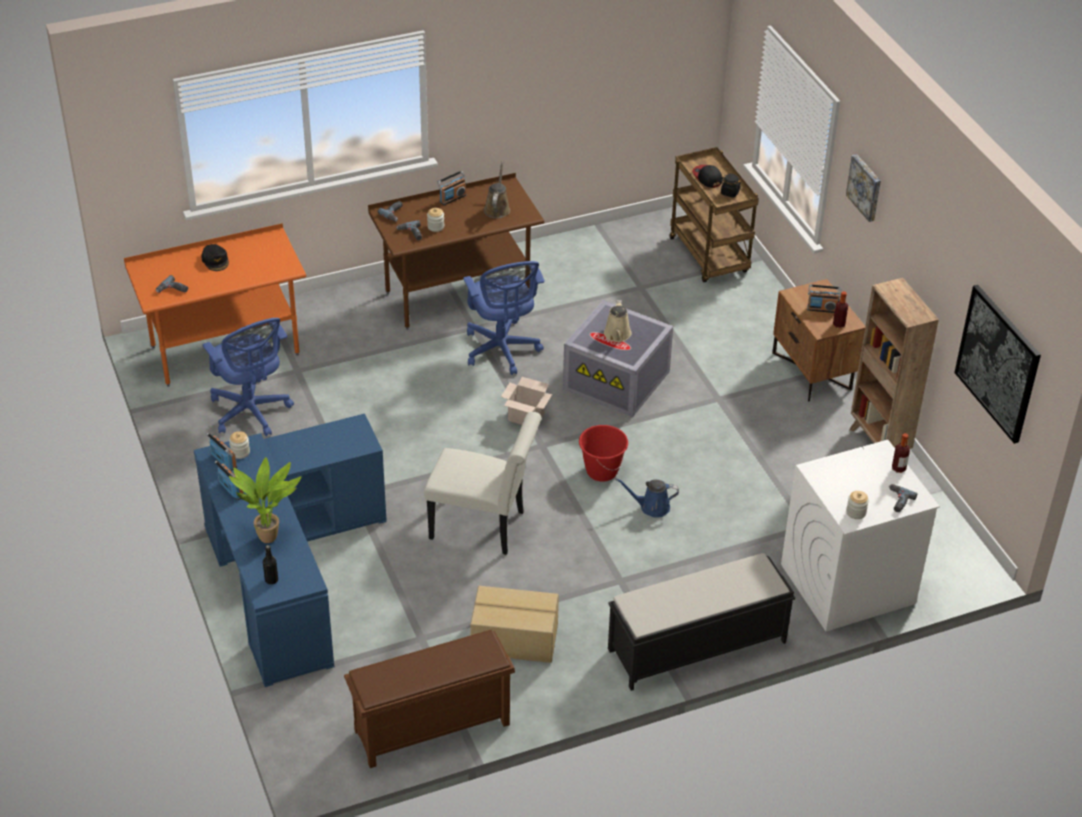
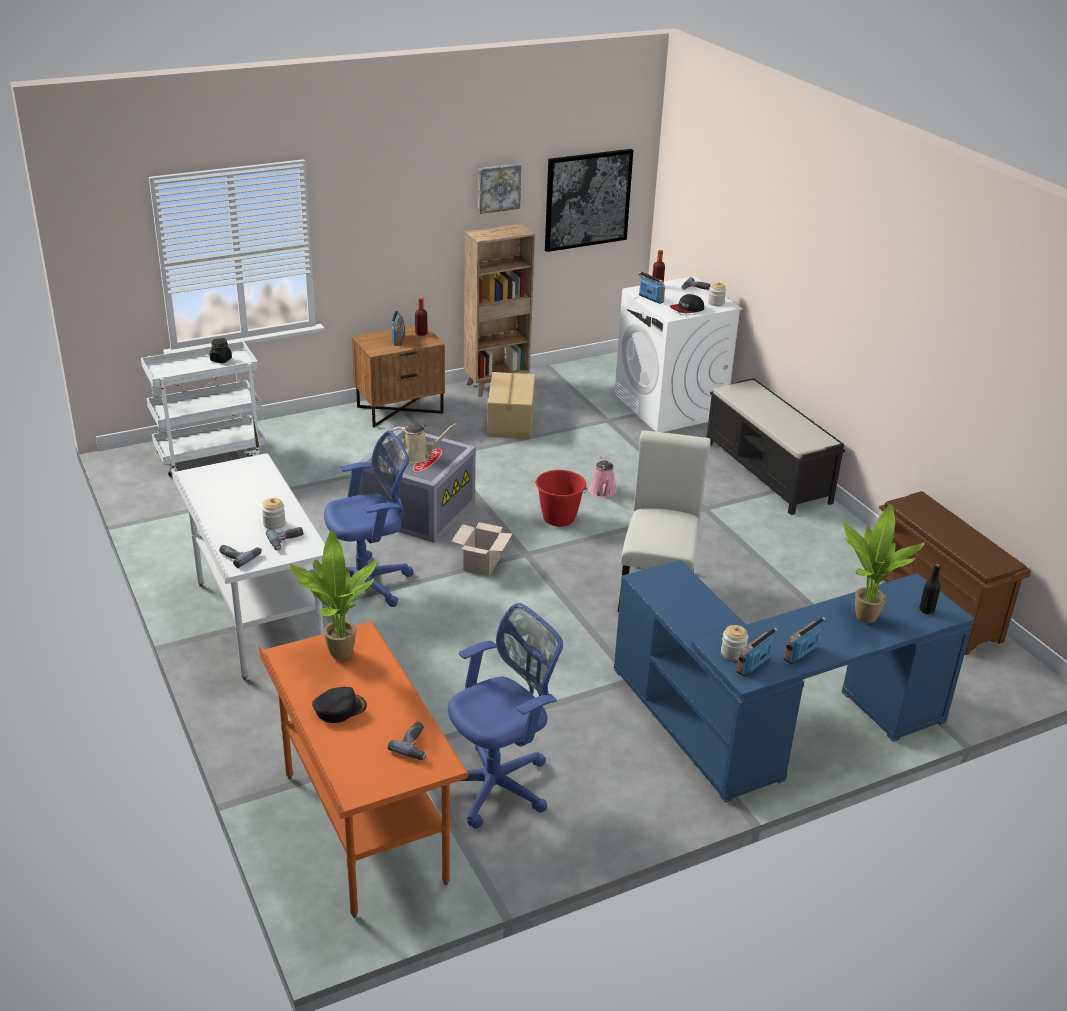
camera: 95 degrees left, 10 degrees down
(272, 258) = (337, 653): none -> potted plant
(452, 198) = (211, 514): radio -> radio (650, 298)
(457, 296) = (258, 620): brown desk -> white desk
(497, 208) = (240, 482): brown watering can -> none
(514, 638) = (801, 564): cardboard box -> cardboard box (510, 421)
(651, 507) = (603, 492): blue watering can -> pink watering can
(707, 177) = (189, 370): cap -> cap (687, 309)
(710, 256) = (210, 455): brown cart -> white cart
(865, 187) = (374, 206): picture -> picture (498, 187)

